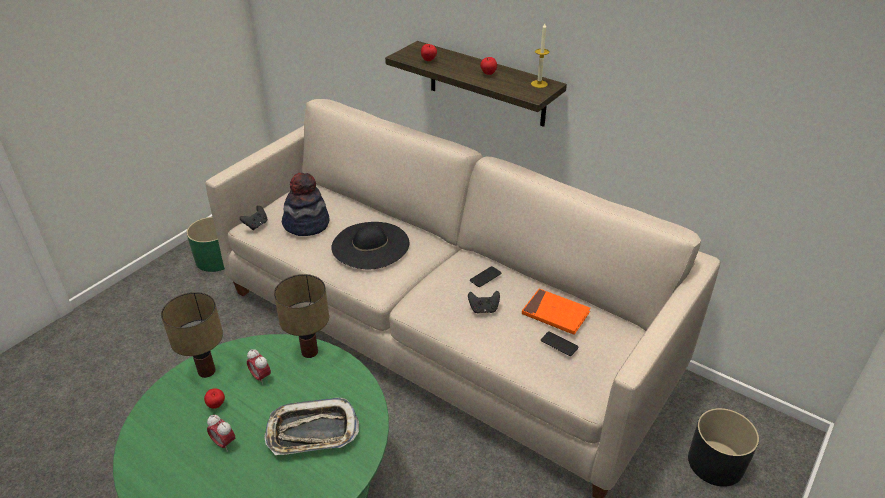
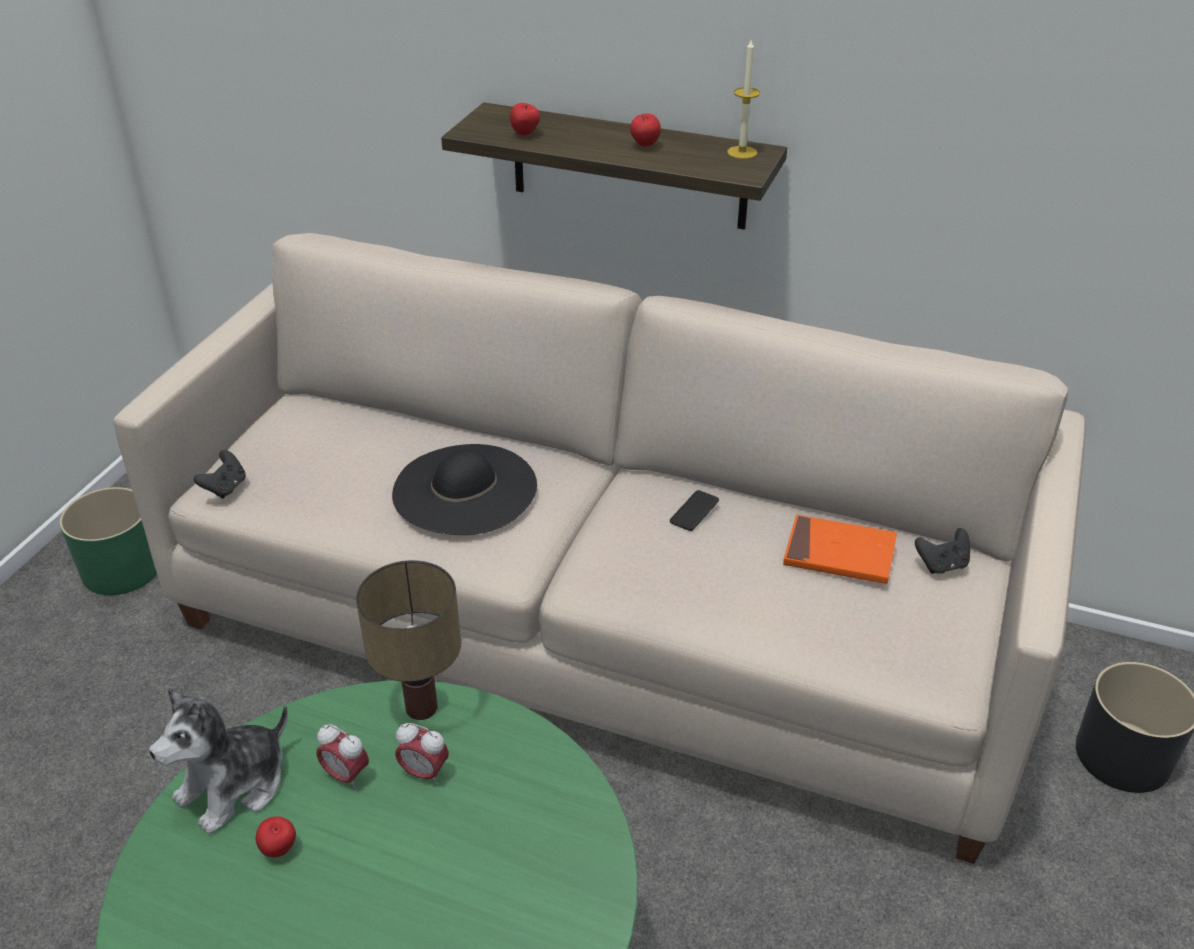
camera: 15 degrees left, 0 degrees up
(207, 371) = (234, 786): table lamp -> plush toy
(224, 443) = (324, 921): alarm clock -> alarm clock (424, 772)
(306, 224) = (327, 470): hat -> none
(312, 432) = (488, 859): tray -> none
(483, 309) = (716, 568): black game controller -> black game controller (942, 565)
(559, 344) = (867, 605): phone -> none

